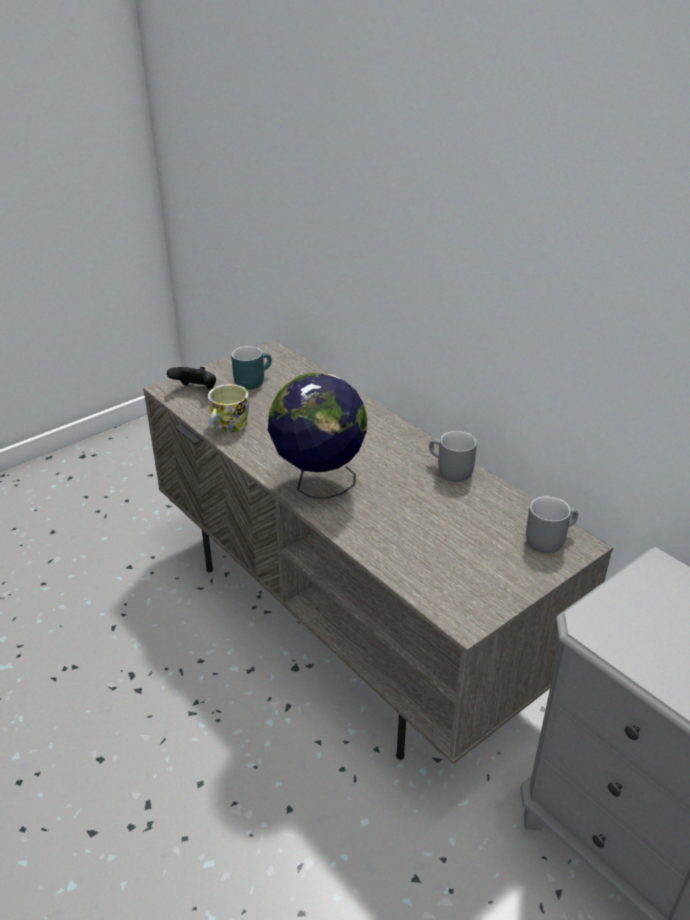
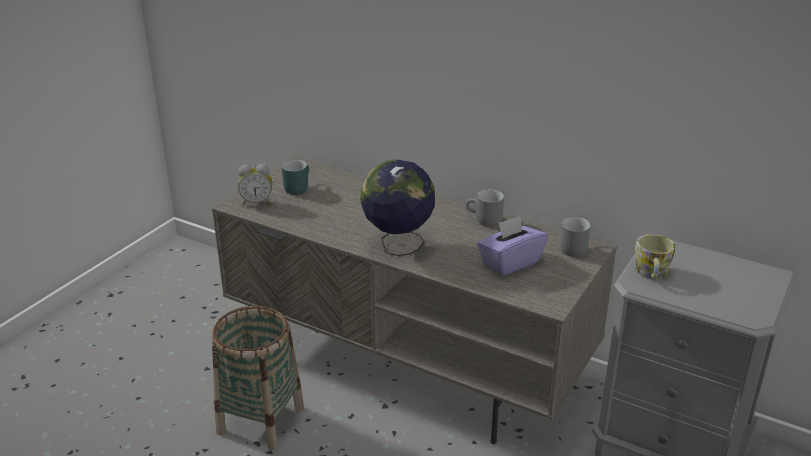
camera: 20 degrees left, 5 degrees down
(151, 647) = (261, 420): none -> basket
(196, 390) = (257, 202): black game controller -> alarm clock
(227, 426) = (301, 222): mug -> mug (651, 274)
(447, 540) = (510, 262): none -> purple tissue box

